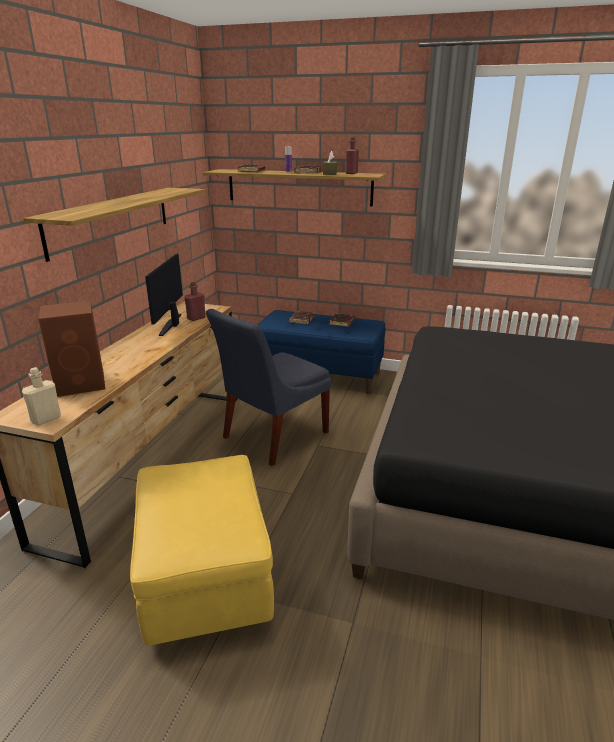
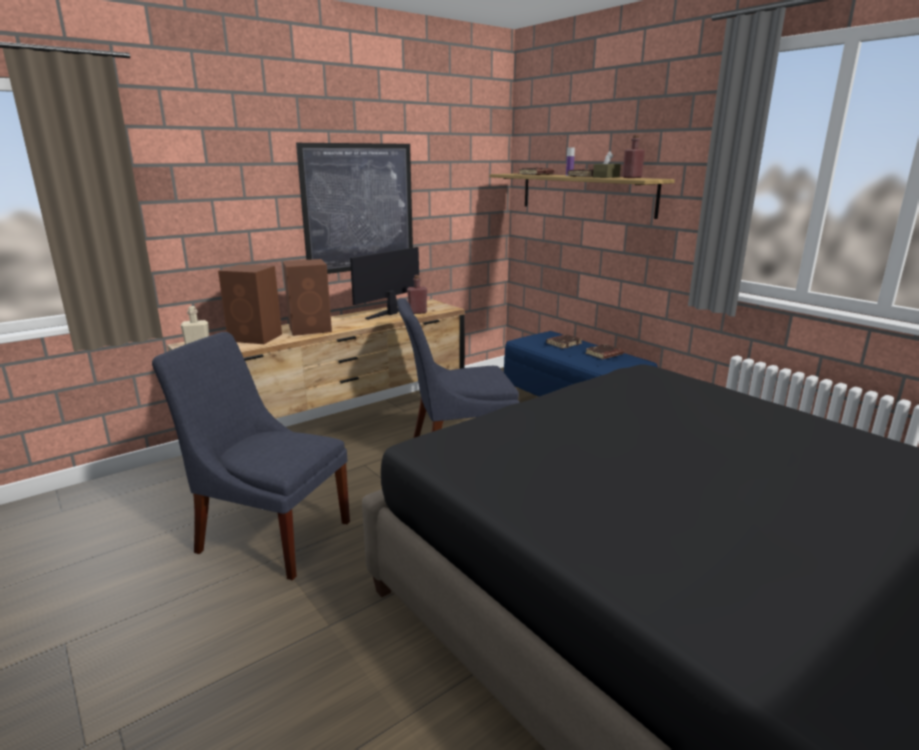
camera: 35 degrees right, 5 degrees down
(111, 220) = (359, 208): shelf -> picture
(125, 359) = (311, 329): none -> brown speaker
(205, 576) = (270, 534): yellow ottoman -> blue chair

